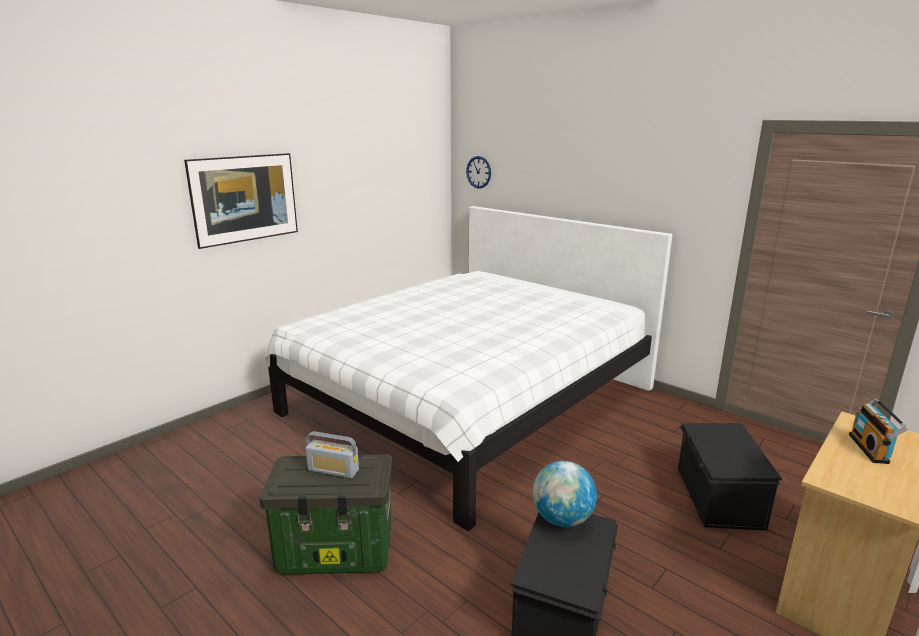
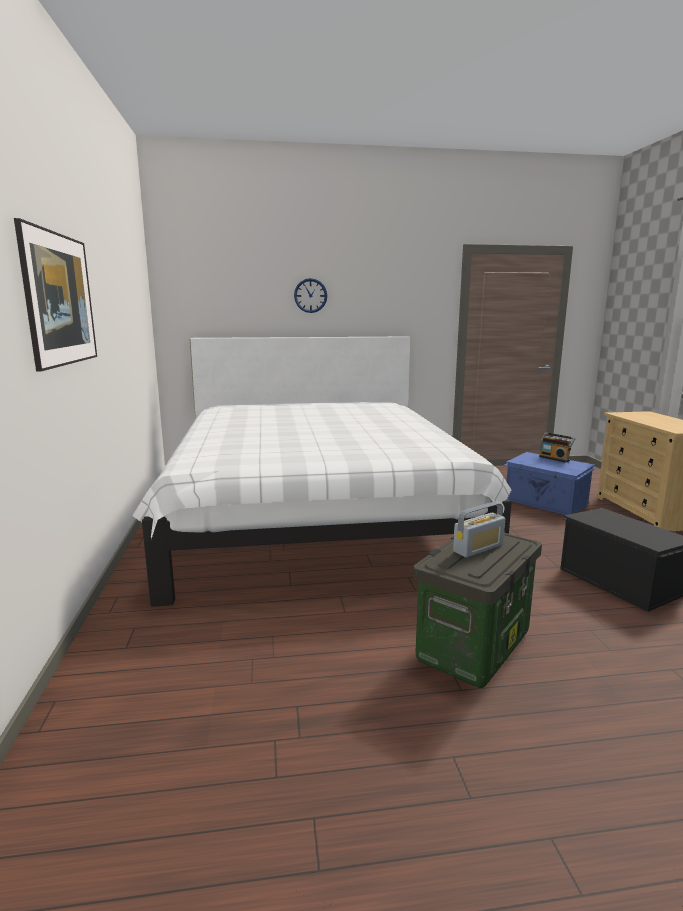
camera: 50 degrees left, 5 degrees down
(478, 172) = (194, 300): wall clock -> wall clock (310, 295)
(562, 519) = (593, 517): globe -> none
(717, 497) = (545, 503): black storage box -> blue storage box
(871, 449) = (651, 419): radio -> radio (555, 458)

